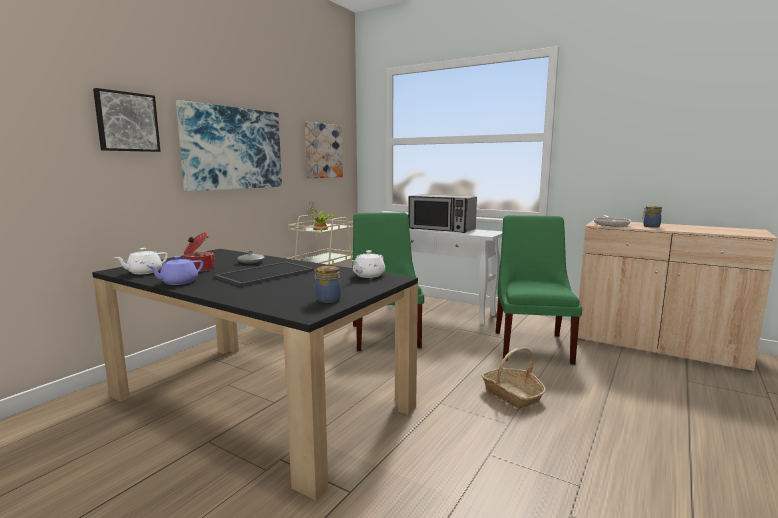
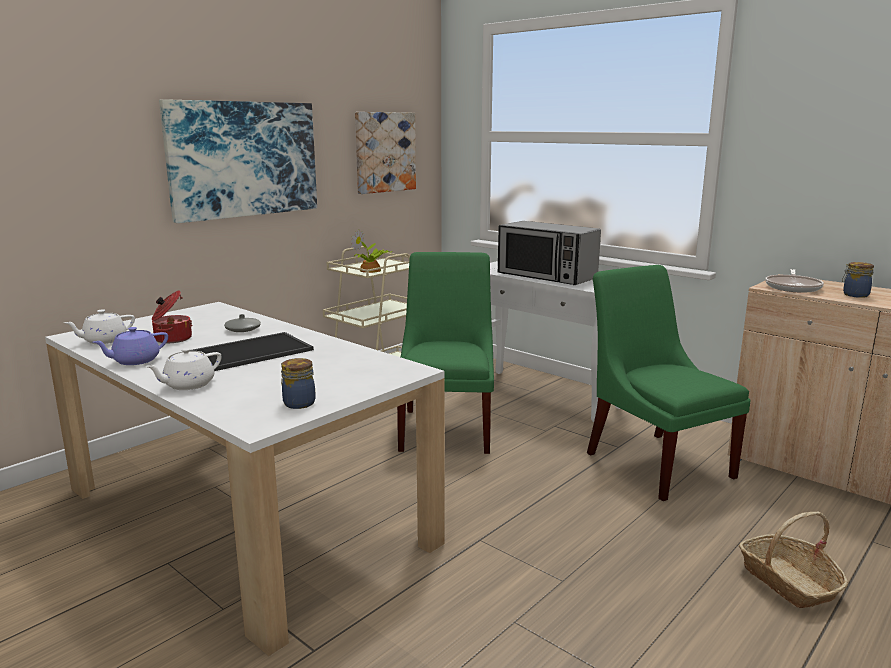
camera: 10 degrees right, 5 degrees up
(126, 122) = (92, 135): picture -> none
(259, 401) = (246, 514): black dining table -> white dining table
(368, 275) = (379, 363): white teapot -> white teapot (188, 385)
(512, 395) = (588, 538): basket -> basket (788, 582)
(532, 345) = (655, 462): green chair -> green chair turned 45 degrees counterclockwise

